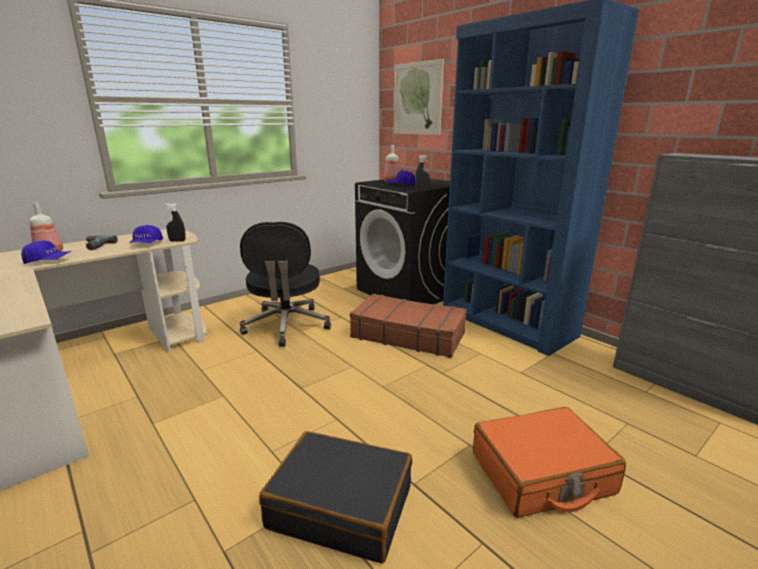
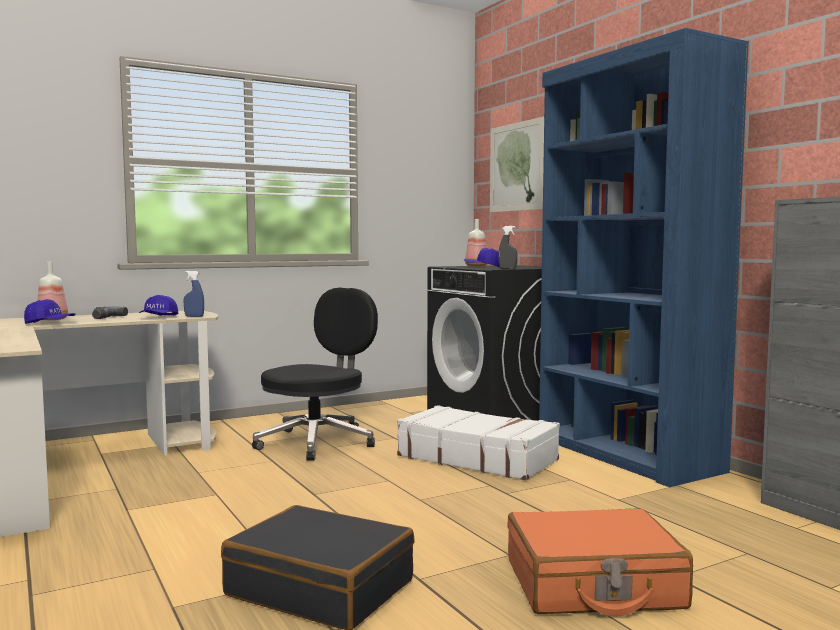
camera: 10 degrees right, 15 degrees down
(177, 241) = (194, 316): black spray bottle -> blue spray bottle
(286, 326) = (318, 442): black office chair -> black office chair turned 150 degrees counterclockwise
(408, 335) = (477, 458): brown suitcase -> white suitcase

